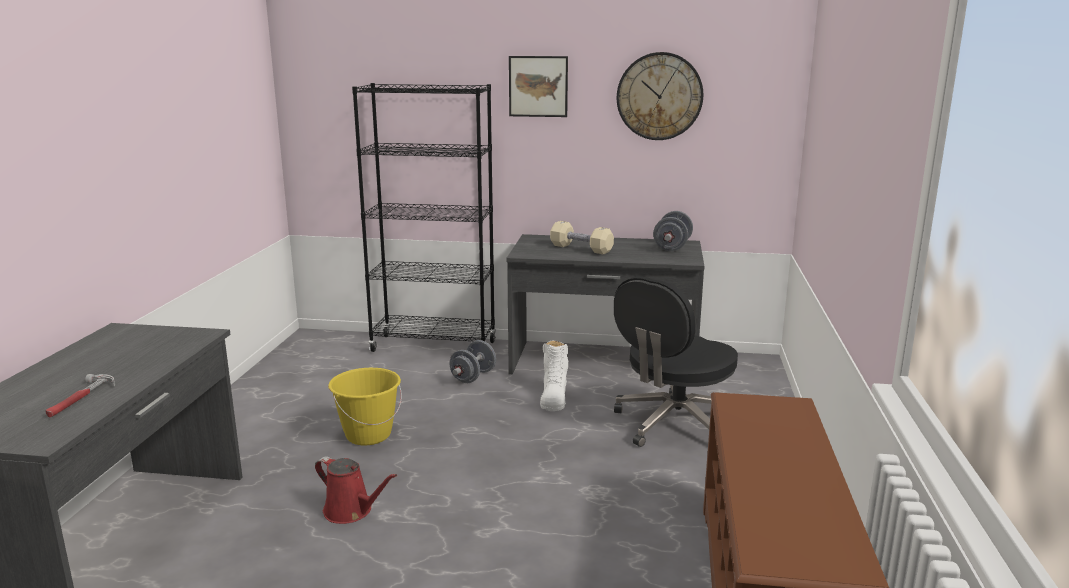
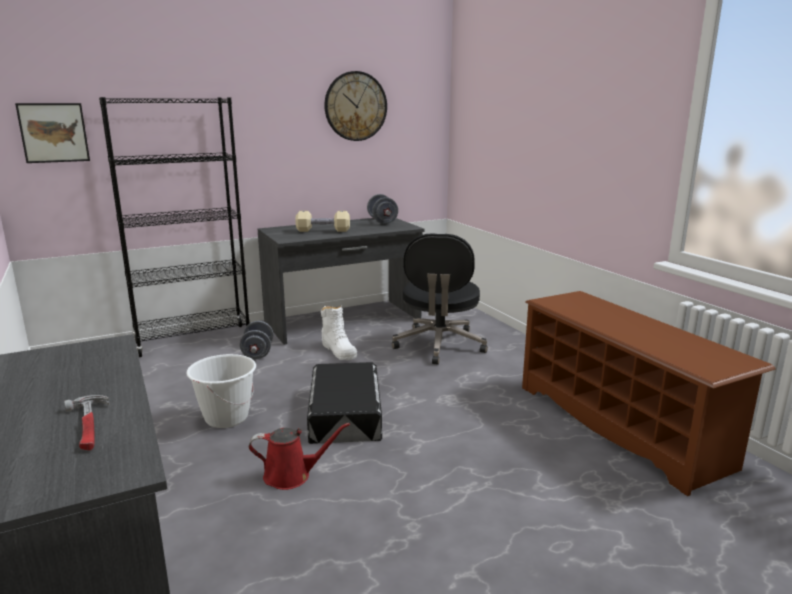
camera: 35 degrees left, 0 degrees up
(368, 435) = (226, 418): yellow bucket -> white bucket
(473, 467) = (345, 412): none -> black storage box
(538, 86) = (261, 99): picture -> picture (54, 132)

